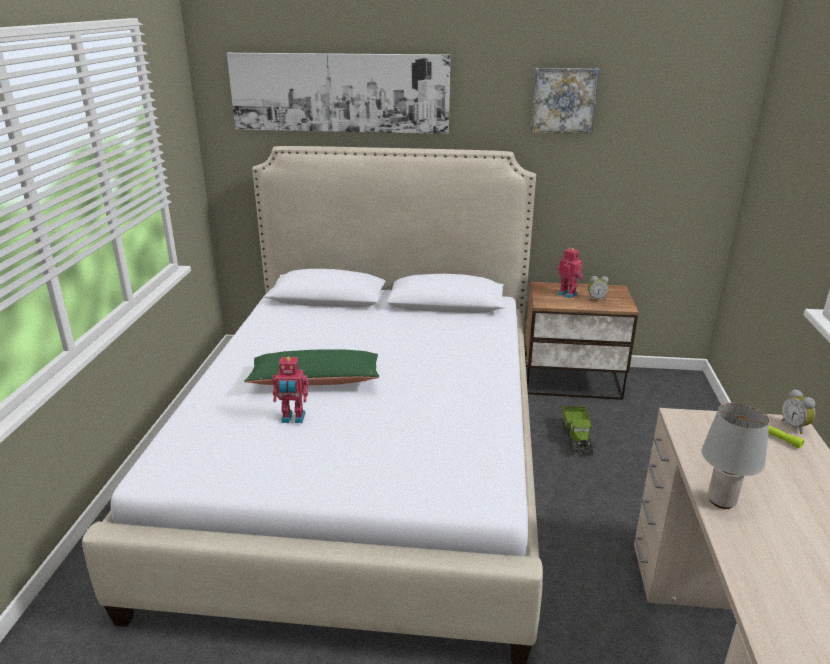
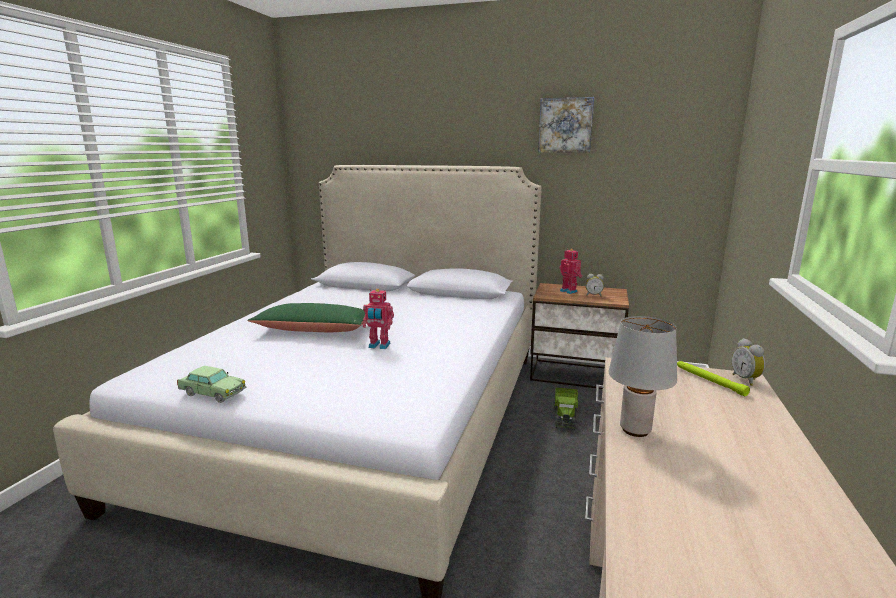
camera: 10 degrees right, 10 degrees down
(263, 487) = (212, 393): none -> toy car
(293, 419) = (275, 351): toy robot -> toy robot (379, 346)
(339, 93) = (387, 124): picture -> none

